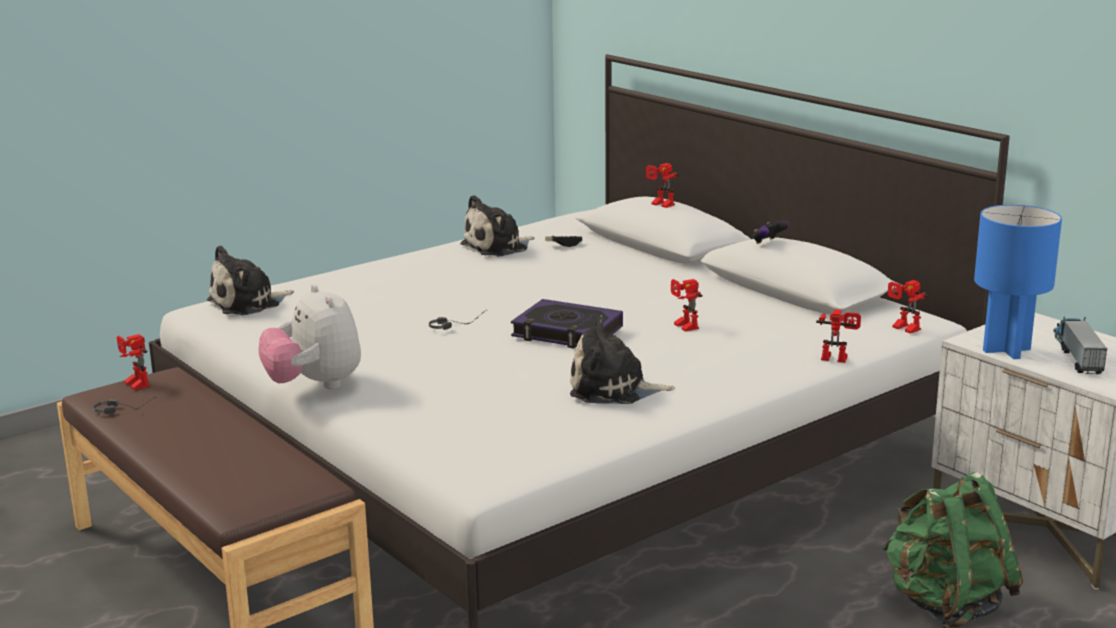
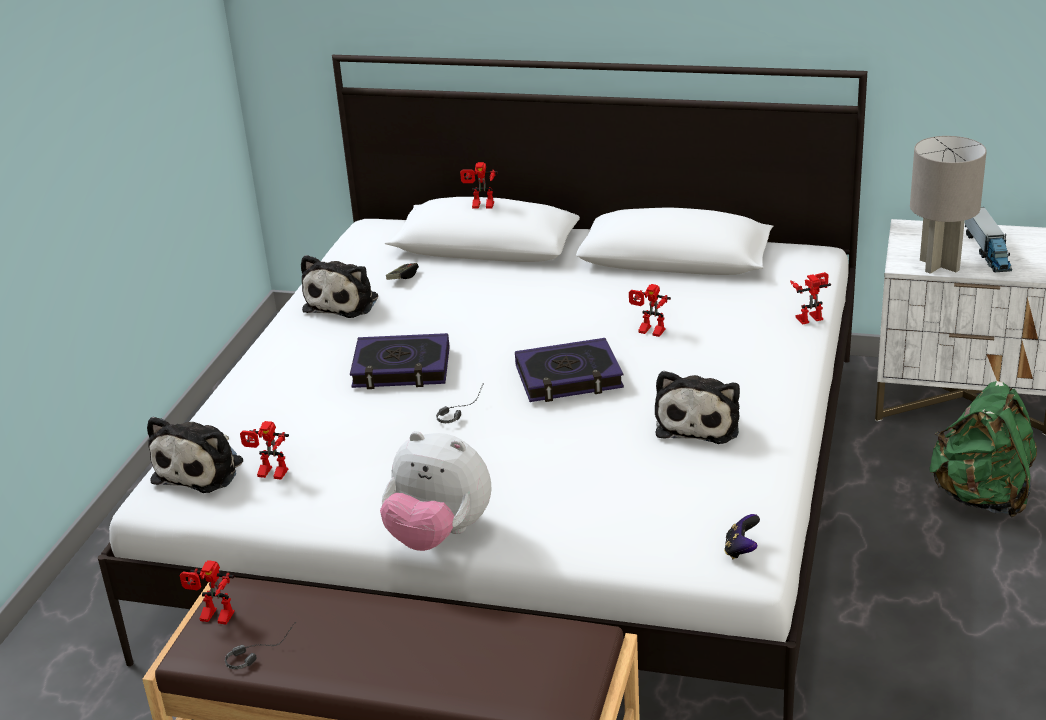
camera: 35 degrees left, 10 degrees up
(463, 291) = (401, 368): none -> book
(613, 389) = (699, 422): plush toy -> plush toy turned 45 degrees counterclockwise
(768, 242) = (642, 220): game controller -> game controller (741, 550)
(902, 328) = (812, 268): toy robot -> toy robot (269, 475)
(1007, 350) = (940, 265): blue table lamp -> grey table lamp
(1076, 355) = (987, 252): toy truck -> toy truck turned 150 degrees counterclockwise

